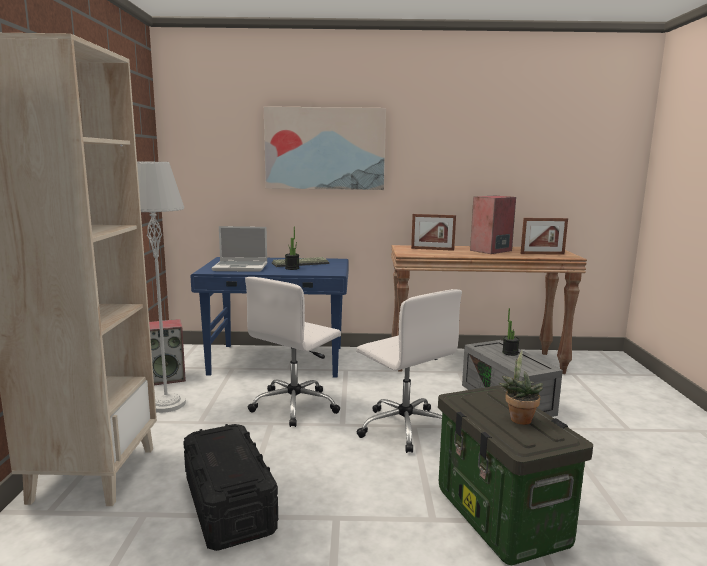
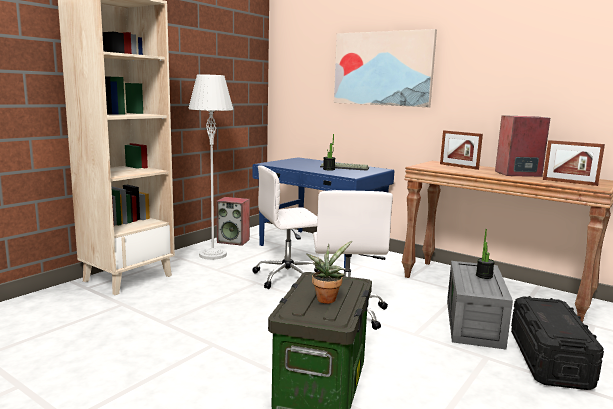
camera: 35 degrees right, 0 degrees up
(229, 504) = (167, 315): black storage box -> black storage box (549, 359)
(241, 267) = (294, 164): laptop -> none

